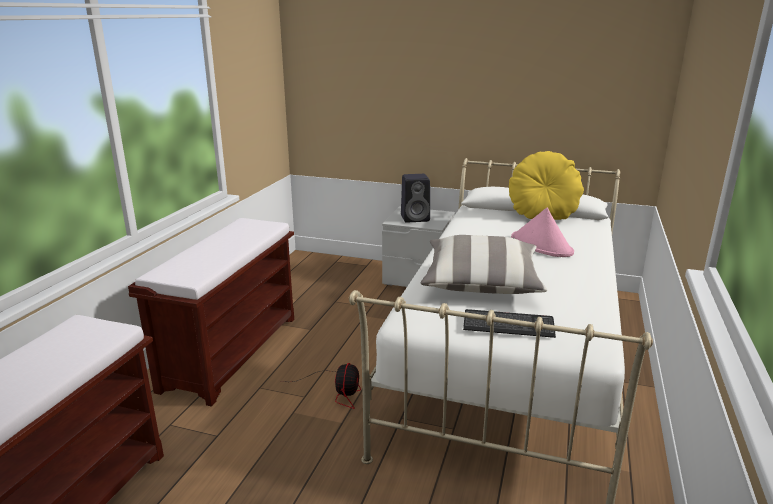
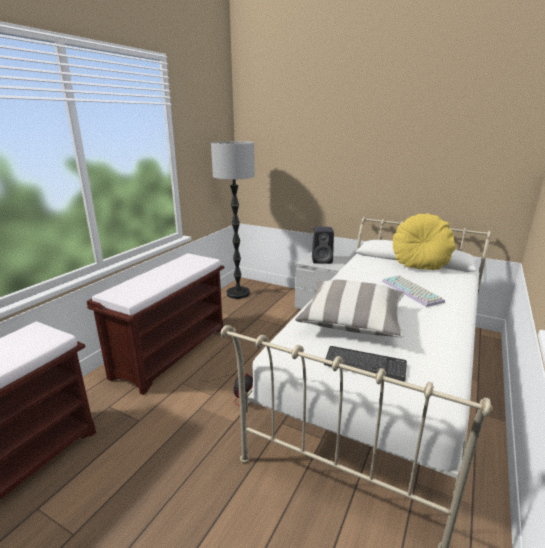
camera: 10 degrees right, 0 degrees up
(300, 271) = (238, 293): none -> floor lamp
(541, 245) = (413, 291): pink hat -> keyboard

